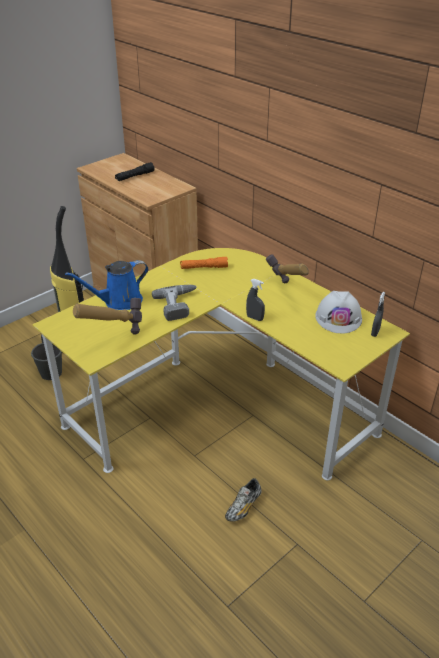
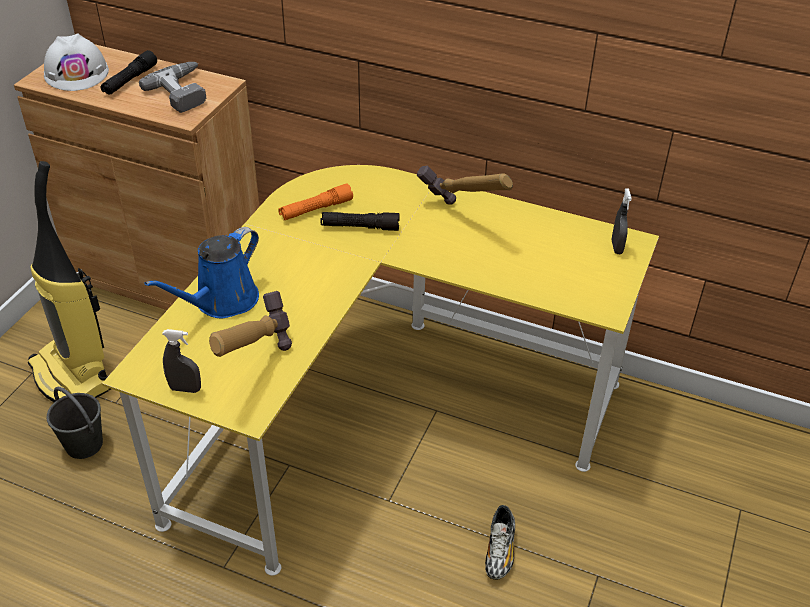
camera: 25 degrees left, 5 degrees up
(179, 305) = (320, 282): power drill -> power drill (184, 91)
(222, 282) = (360, 227): none -> black flashlight
(254, 318) = (444, 271): grey spray bottle -> grey spray bottle (185, 389)
(338, 318) = (557, 239): white hard hat -> white hard hat (77, 73)

